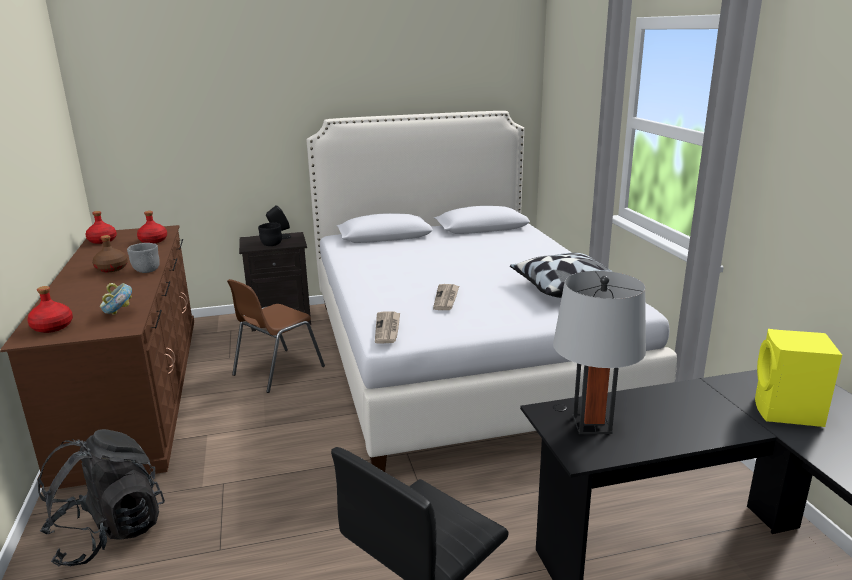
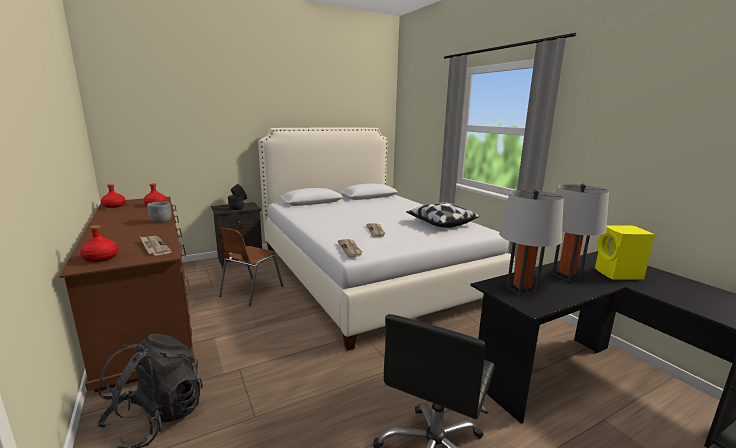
camera: 15 degrees left, 5 degrees down
(111, 269) = (131, 221): brown bottle -> none
(119, 313) = (154, 247): bowl -> newspaper
(689, 407) = (566, 276): none -> grey table lamp

